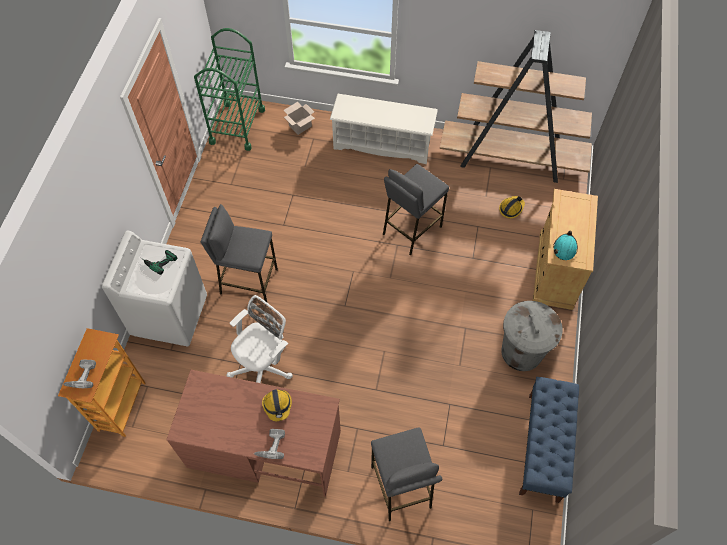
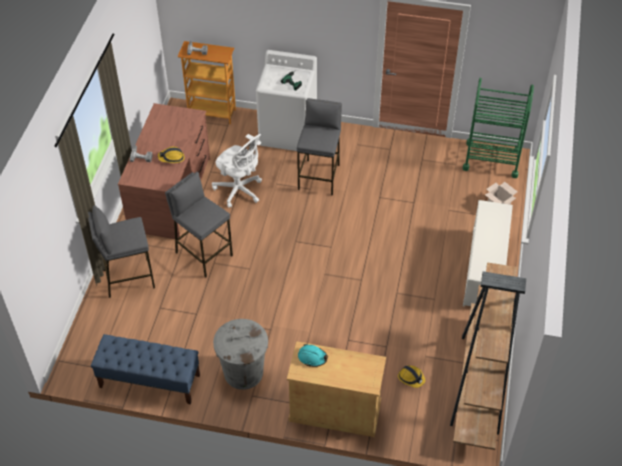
camera: 90 degrees right, 10 degrees down
(411, 230) = (379, 291): grey stool -> grey stool (203, 254)

